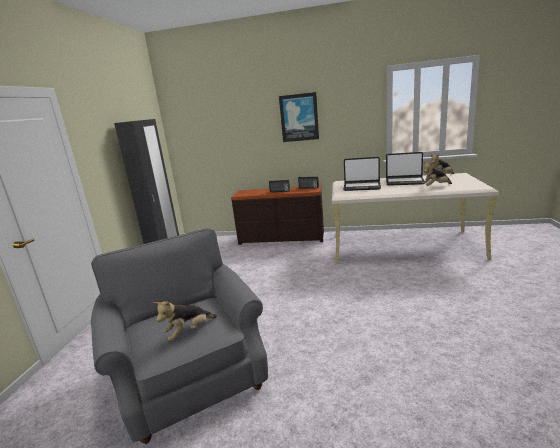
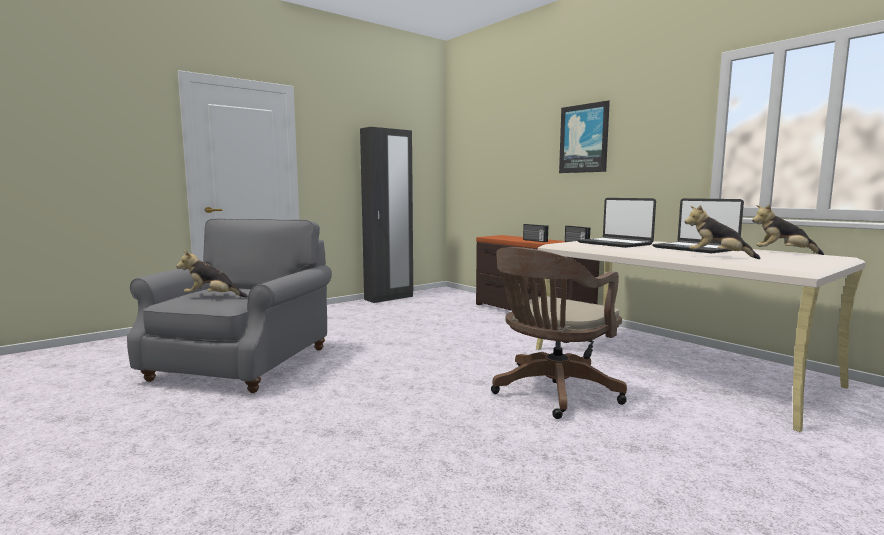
camera: 40 degrees right, 10 degrees down
(396, 286) = (552, 393): none -> brown office chair

